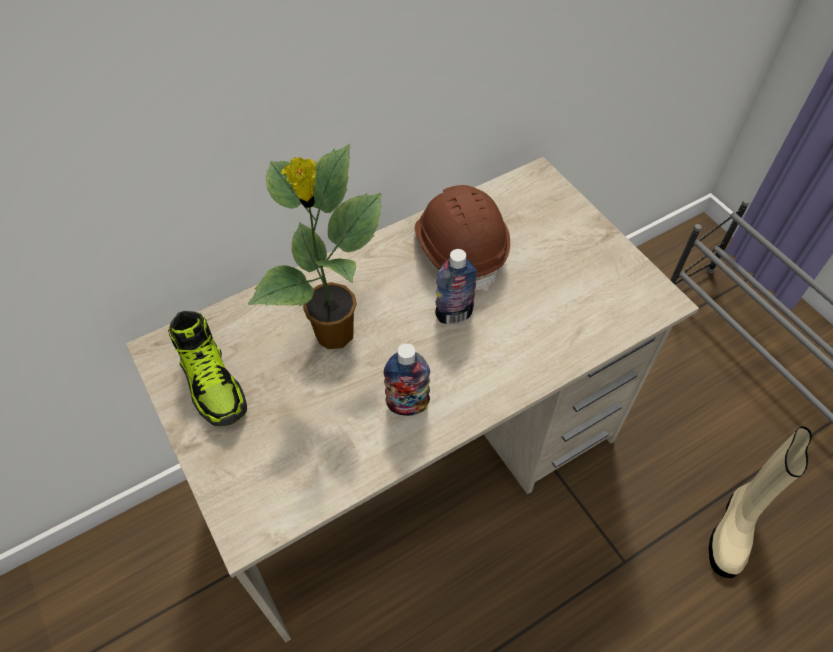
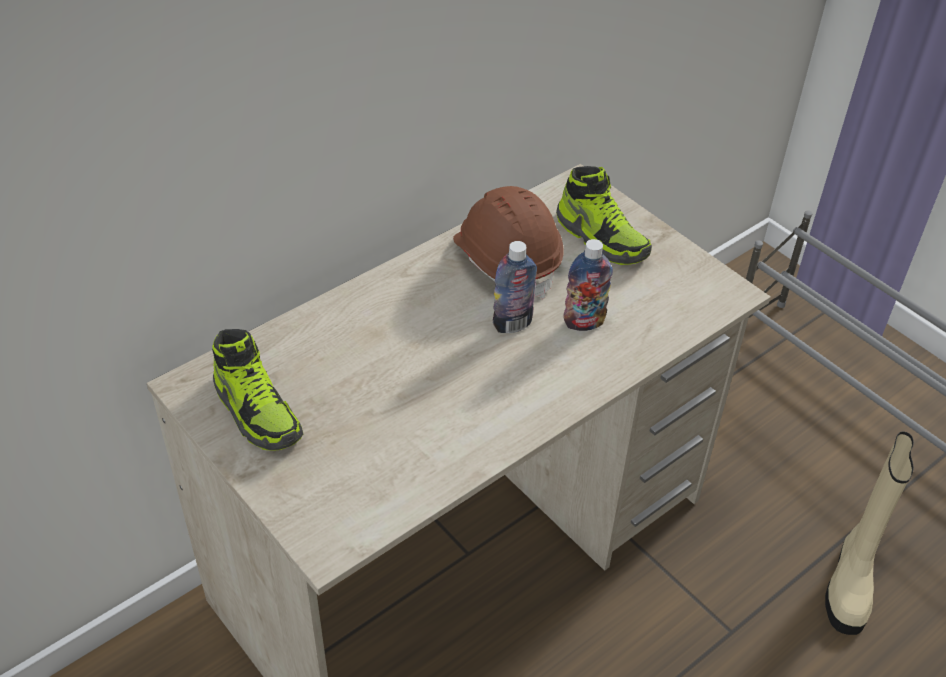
camera: 10 degrees left, 10 degrees down
(334, 336) = (384, 355): potted plant -> none
(407, 405) = (479, 413): bottle -> bottle (584, 322)
(550, 234) = (602, 238): none -> shoe

